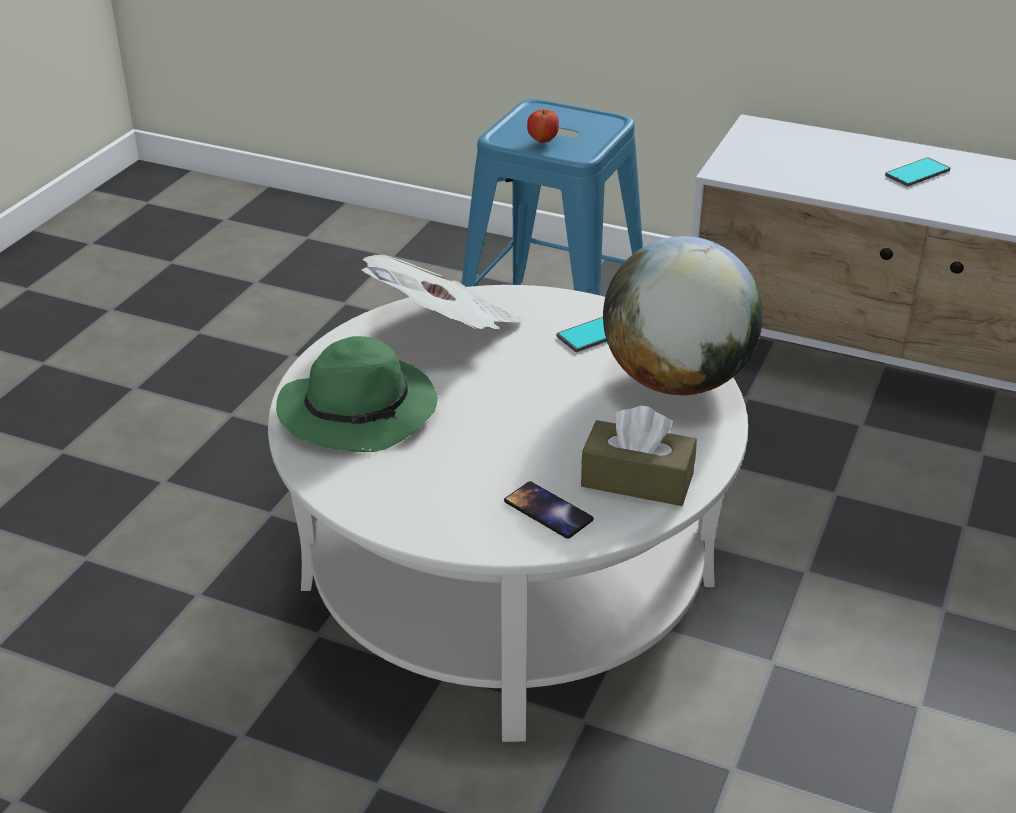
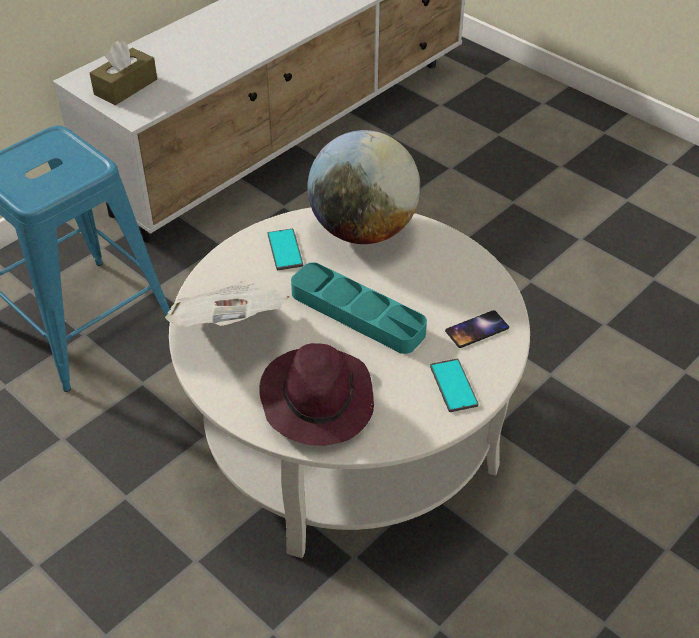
camera: 70 degrees left, 10 degrees up
(360, 411) = (317, 399): green hat -> purple hat
(519, 409) = (357, 313): none -> turquoise tray
(543, 140) = (59, 179): apple -> none
(637, 480) = (462, 280): brown tissue box -> brown tissue box (126, 87)
(917, 173) = (204, 41): phone -> phone (453, 386)

